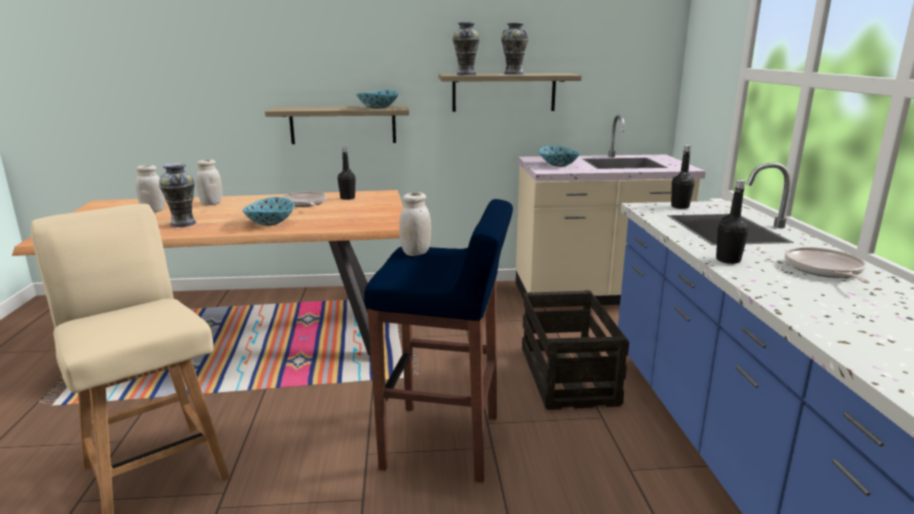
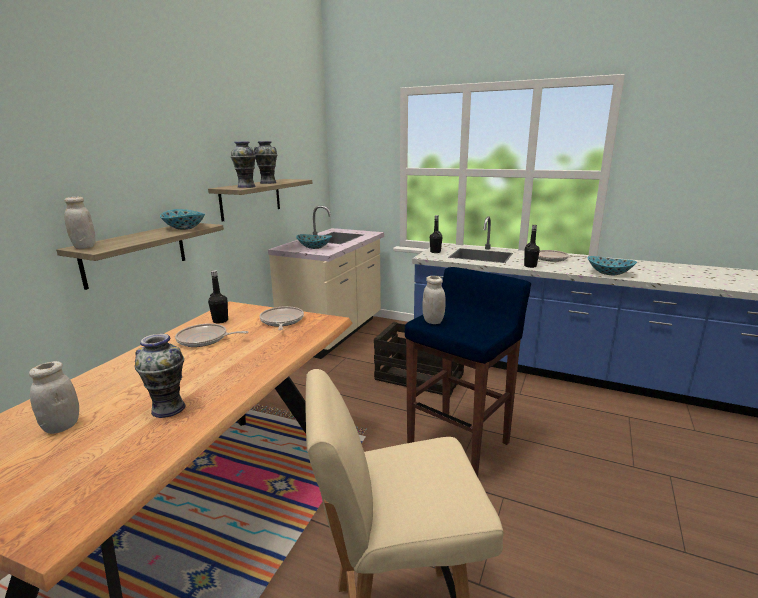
camera: 60 degrees left, 0 degrees up
(211, 203) = (104, 384): white jar -> white jar (84, 247)
(270, 222) = (248, 362): bowl -> bowl (609, 273)
(368, 212) = (281, 321): none -> frying pan

